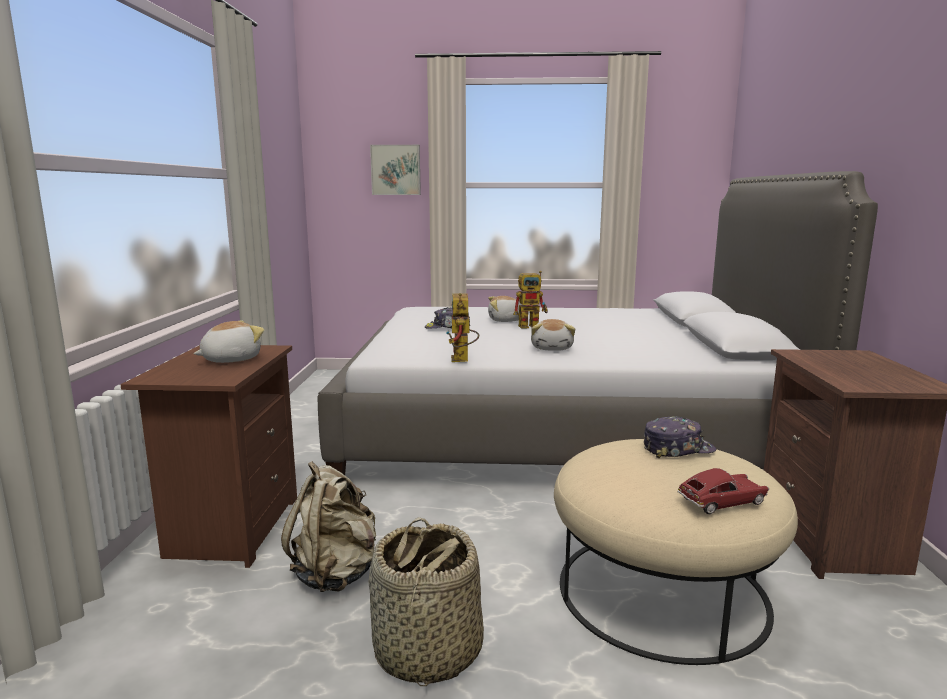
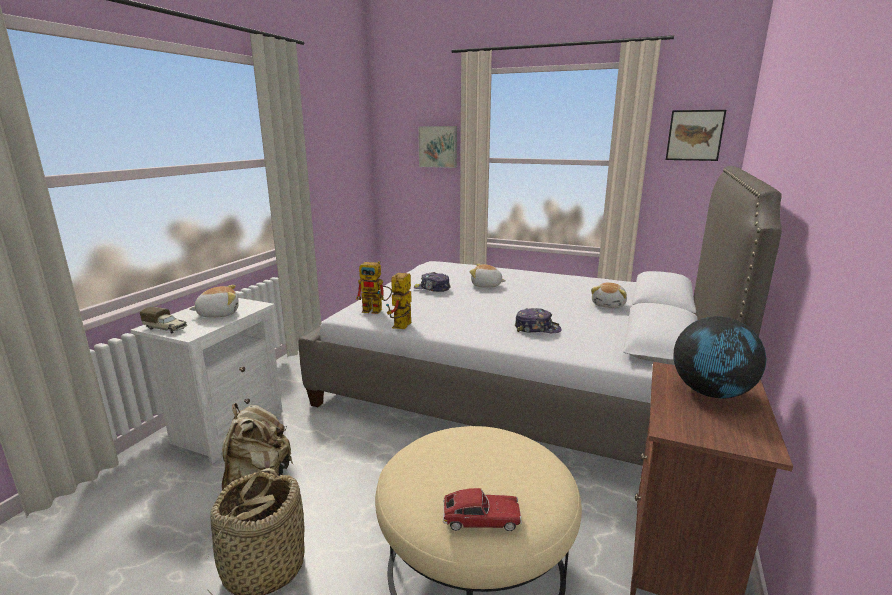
camera: 20 degrees right, 5 degrees up
(177, 378) = (166, 328): none -> toy truck
(232, 527) = (226, 428): brown nightstand -> white nightstand
(533, 326) = (501, 294): toy robot -> toy robot (377, 310)
(552, 348) = (488, 322): plush toy -> plush toy (609, 305)
(677, 449) = (507, 448): cap -> cap (537, 329)
(683, 154) = (694, 135): none -> picture
(848, 362) = (711, 393): none -> globe

